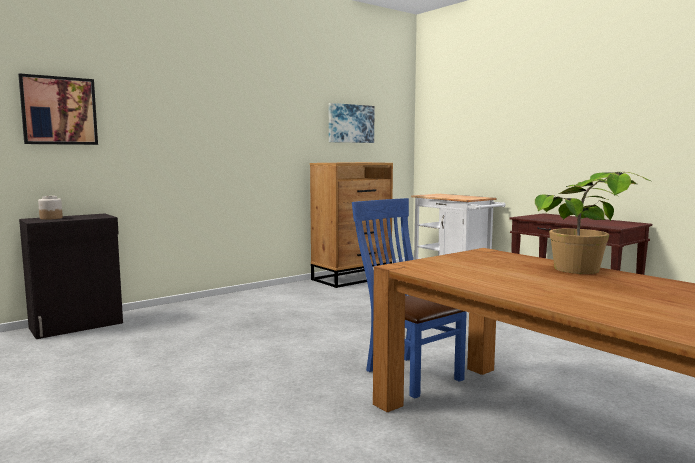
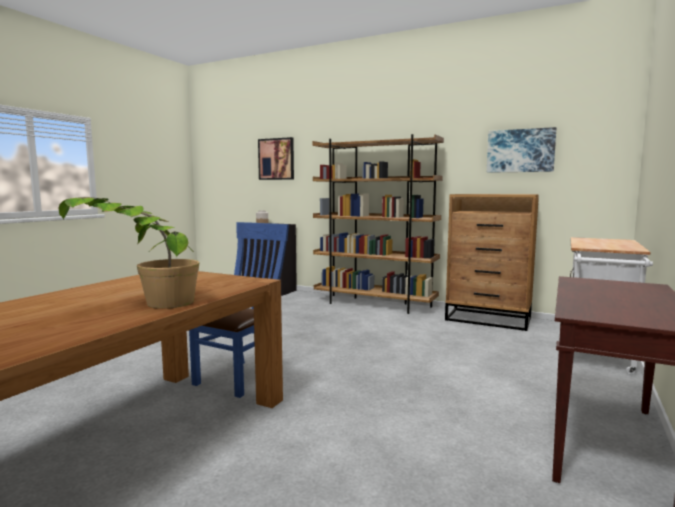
camera: 65 degrees right, 0 degrees up
(247, 296) = (374, 304): none -> brown bookcase

